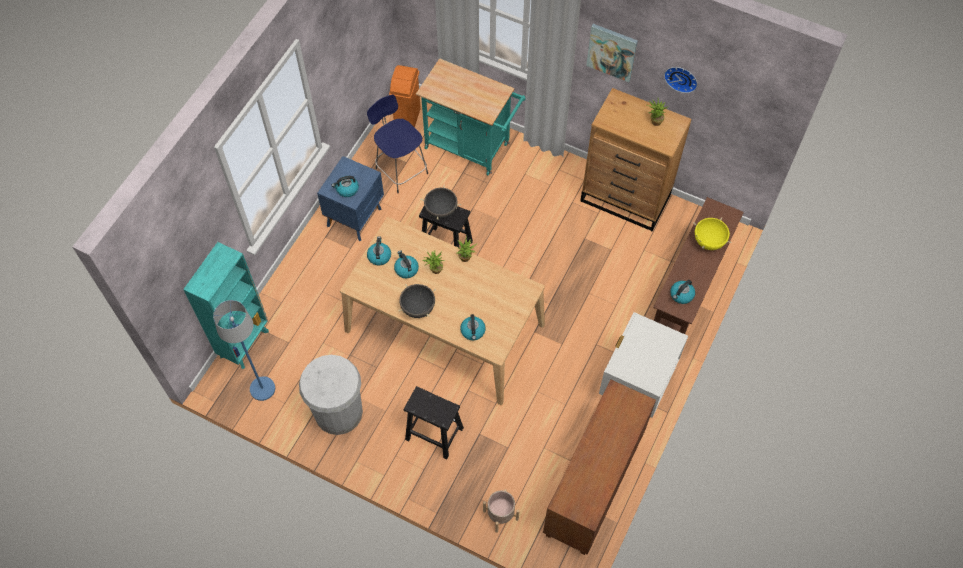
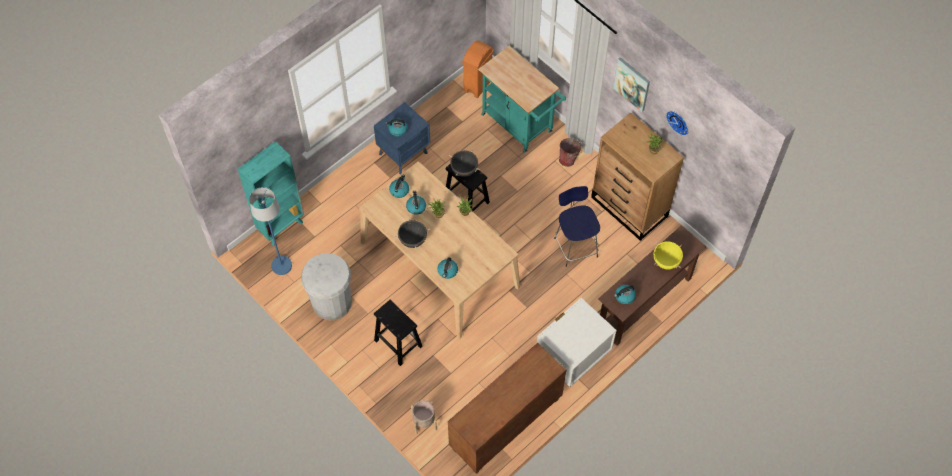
camera: 20 degrees right, 0 degrees up
(400, 169) = (455, 126): blue stool -> blue stool (575, 246)
(539, 167) = (569, 159): none -> bucket

